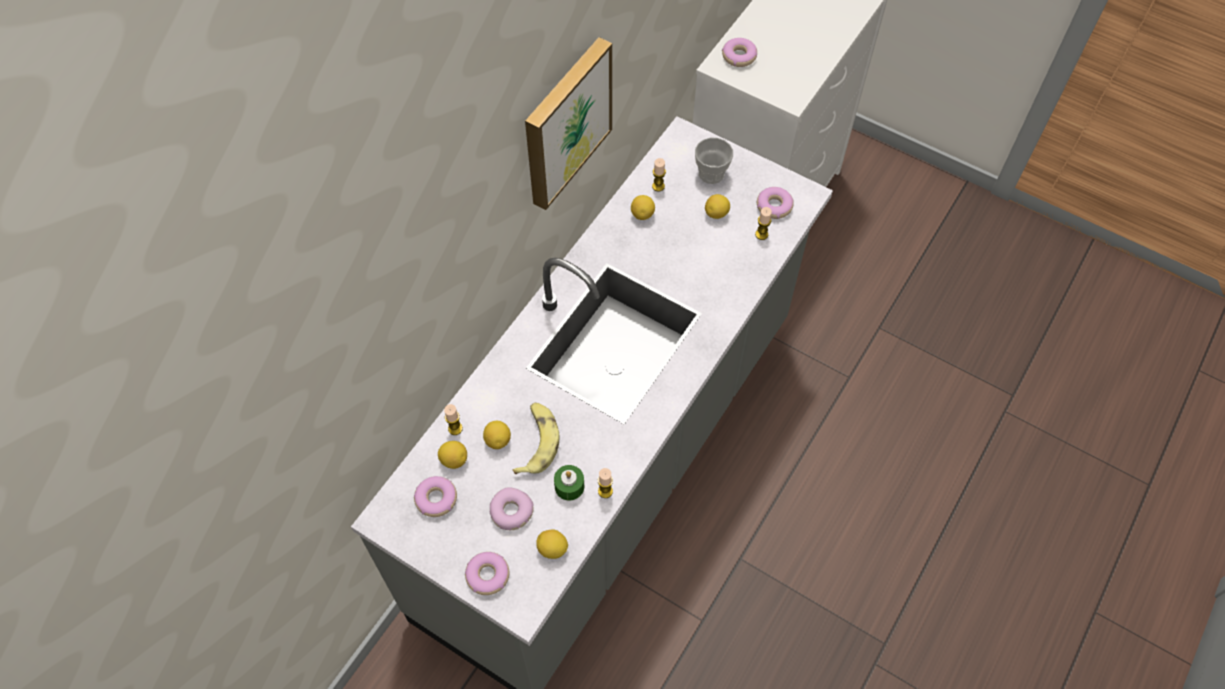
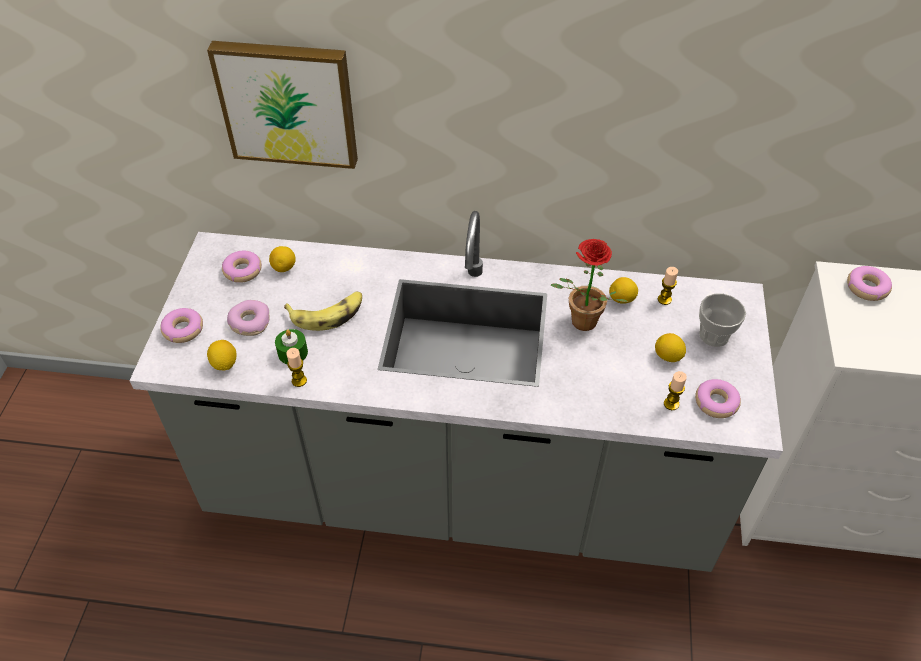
camera: 65 degrees right, 10 degrees down
(455, 428) = (315, 257): candle -> none
(498, 440) = (317, 288): lemon -> none
(565, 122) = (579, 115): picture -> picture (288, 102)
(653, 255) = (580, 324): none -> potted plant

